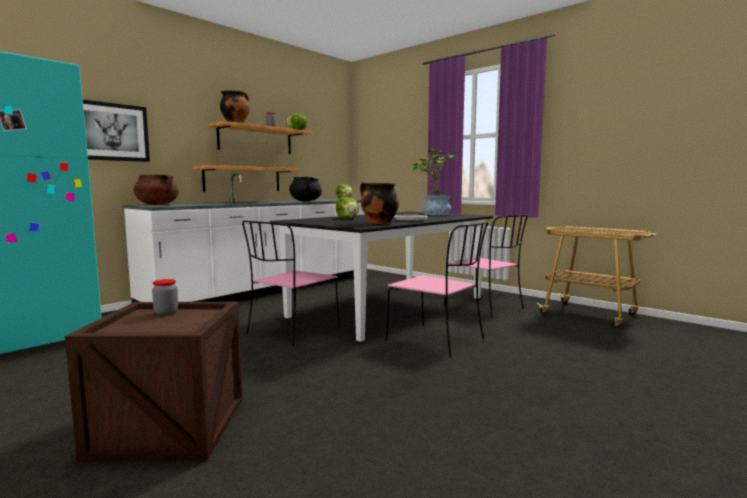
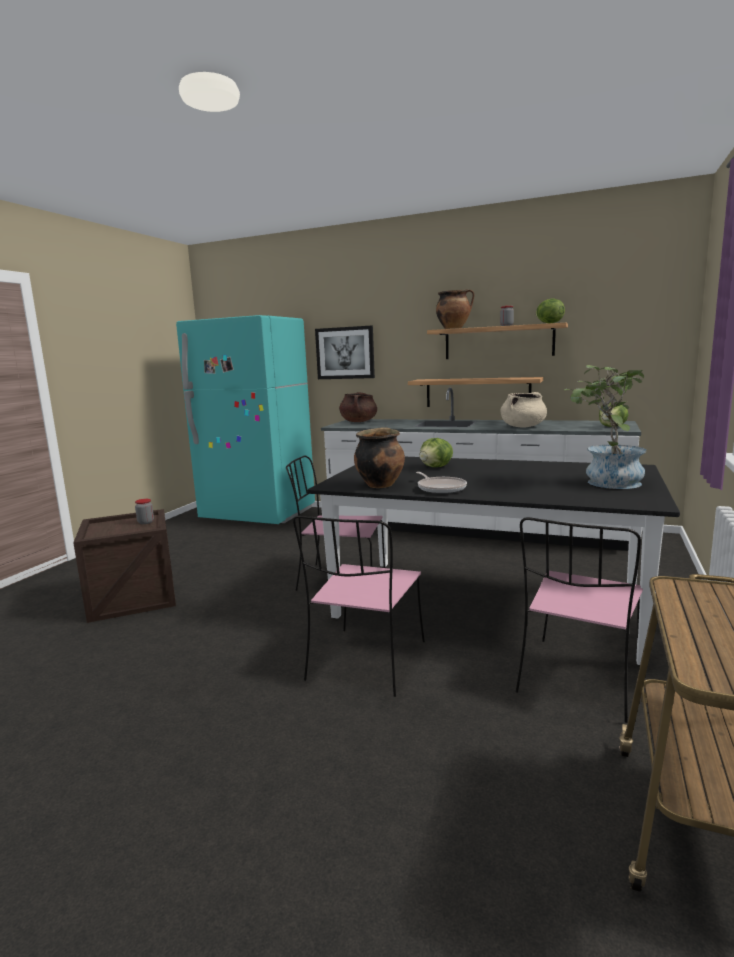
camera: 70 degrees right, 5 degrees up
(305, 201) = (523, 427): black cooking pot -> beige cooking pot

